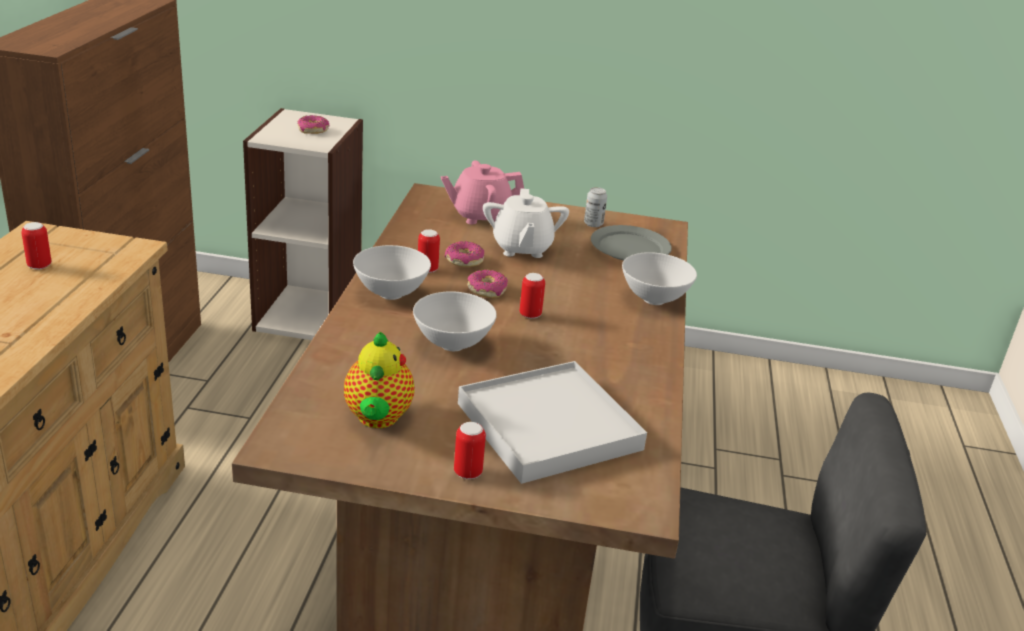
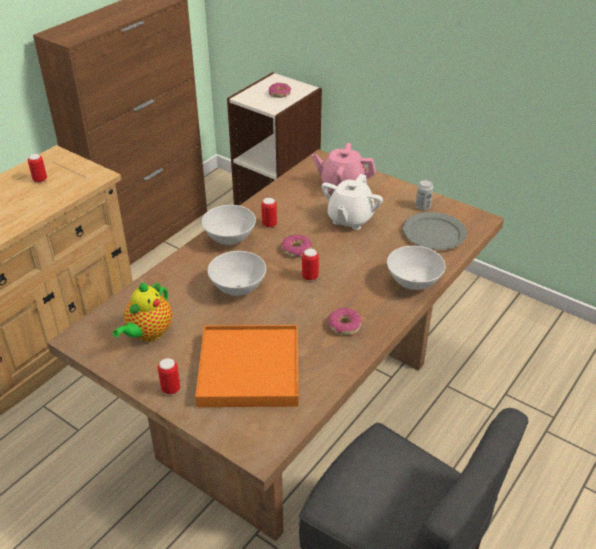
camera: 30 degrees right, 10 degrees up
(464, 261) = (300, 222): donut -> donut (344, 326)
(549, 426) = (249, 369): white tray -> orange tray

